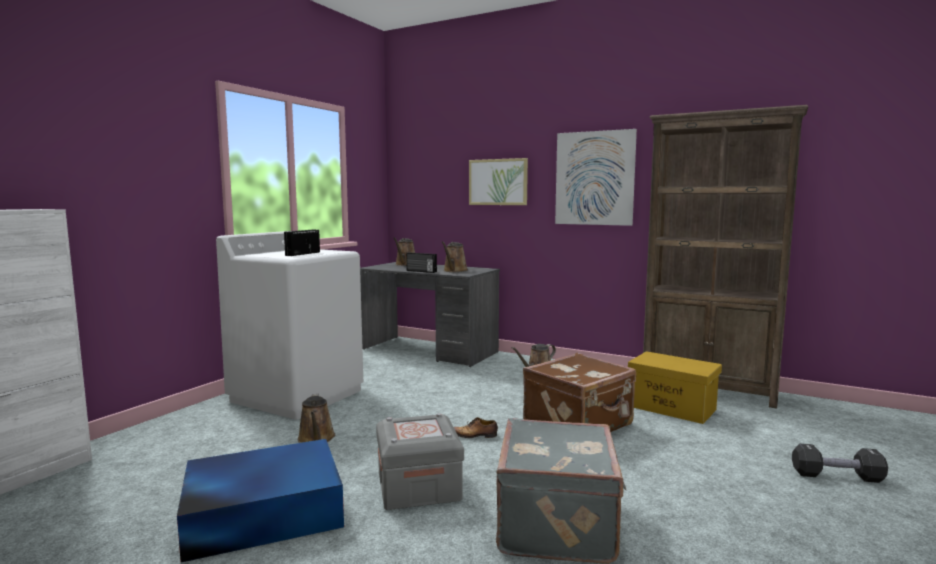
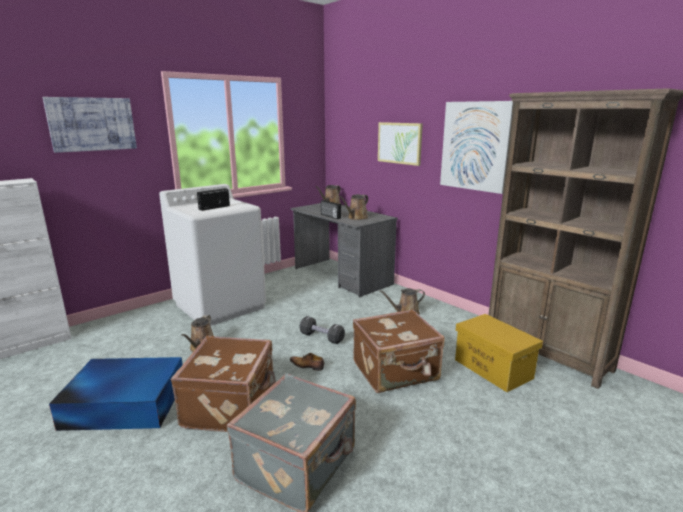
camera: 20 degrees right, 10 degrees up
(128, 139) = (92, 124): none -> picture
(418, 487) = (231, 405): grey storage box -> brown suitcase
(837, 476) = (587, 481): black dumbbell -> black dumbbell (321, 337)

